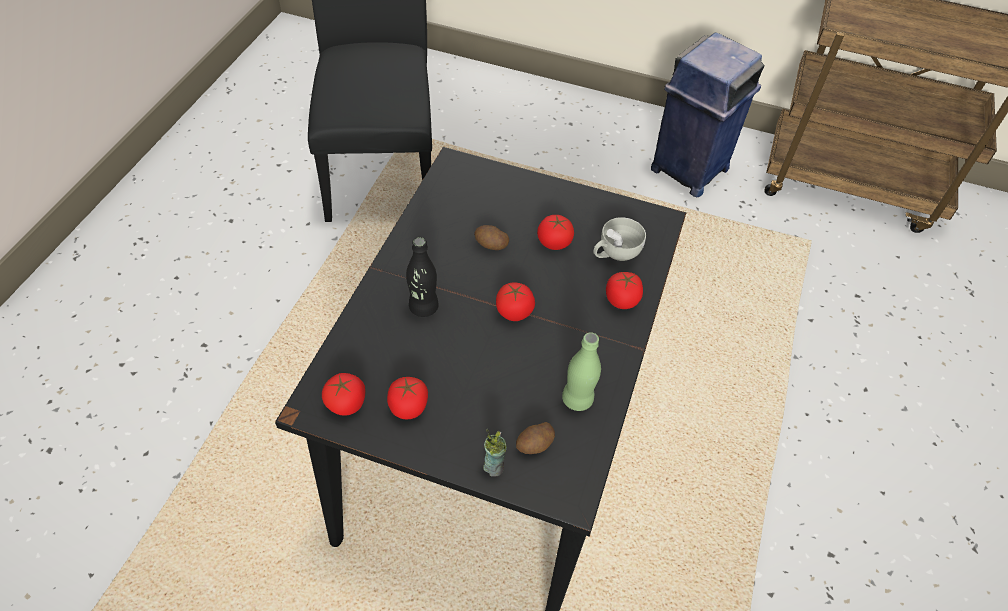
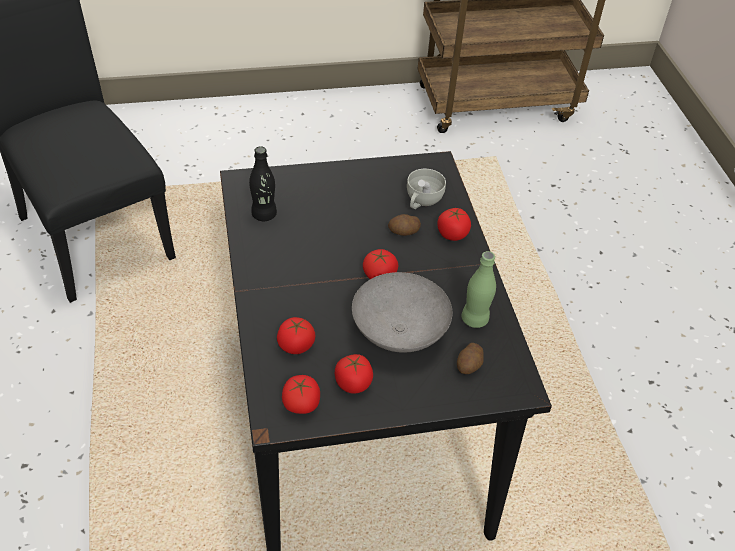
camera: 30 degrees left, 5 degrees down
(423, 307) = (305, 303): black bottle -> black bottle (264, 215)
(490, 245) = (322, 233): potato -> potato (404, 232)
(491, 379) = (401, 333): none -> grey bowl
(494, 467) = (451, 395): cup -> none
(554, 242) = (370, 211): tomato -> tomato (296, 345)
(688, 170) = (367, 135): blue trash can -> none

